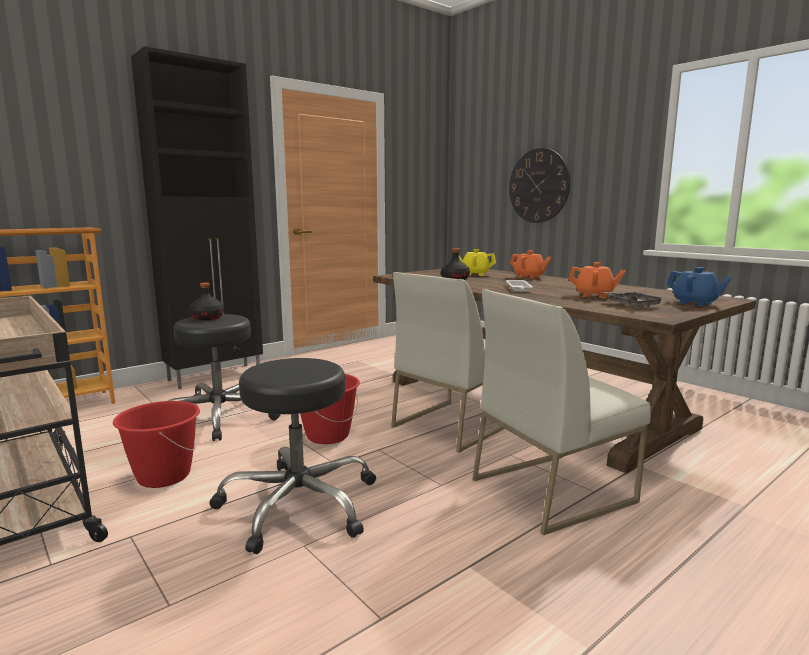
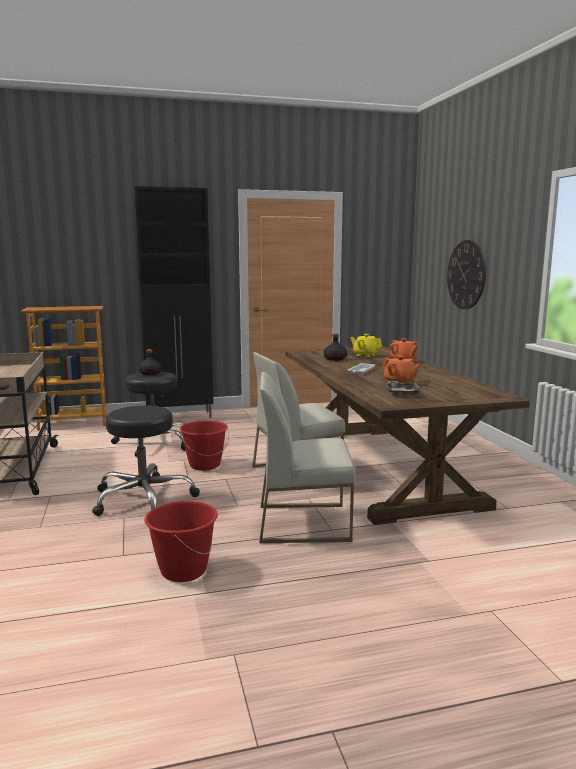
camera: 25 degrees right, 0 degrees up
(163, 476) = (91, 471): red bucket -> red bucket (183, 570)
(695, 303) = (460, 397): blue teapot -> none

